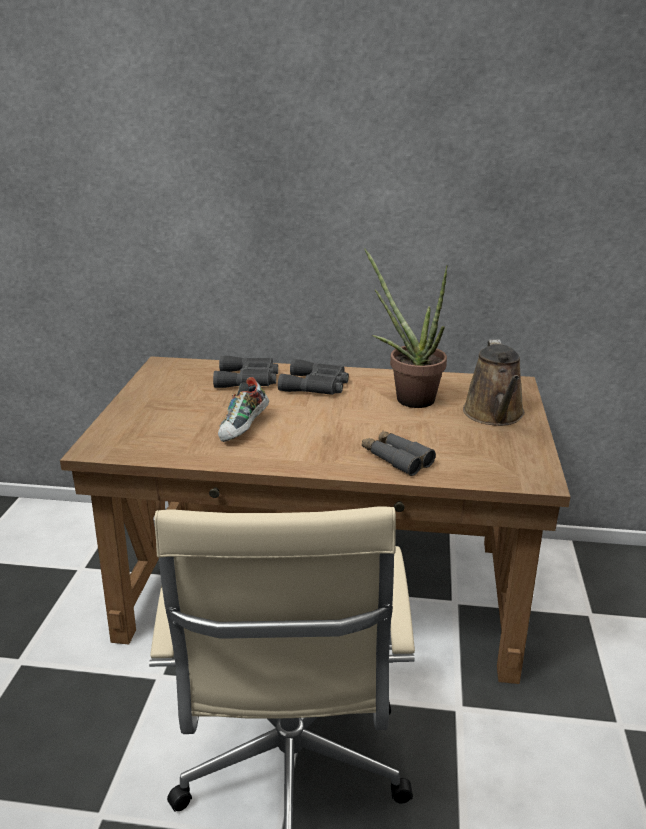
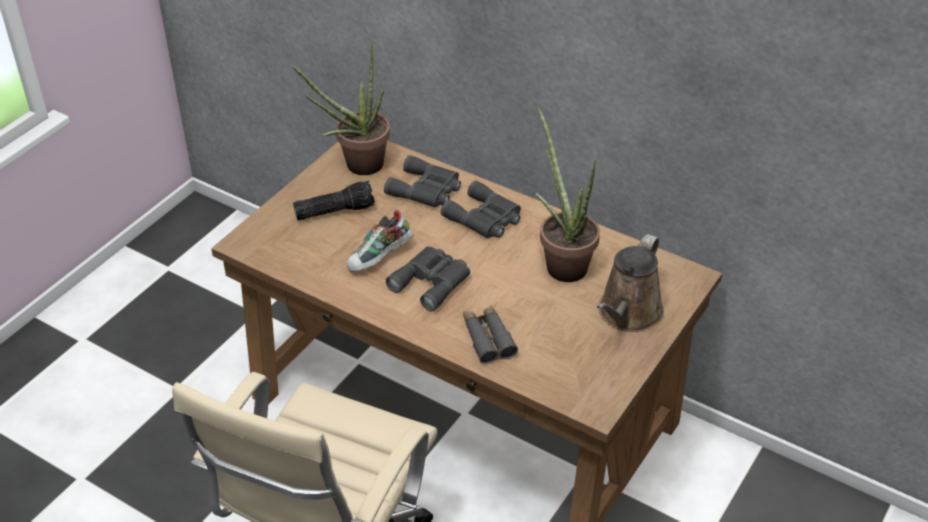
camera: 25 degrees right, 15 degrees up
(172, 377) = (357, 166): none -> potted plant
(173, 407) = (335, 210): none -> flashlight
(307, 432) = (432, 281): none -> grey binoculars

